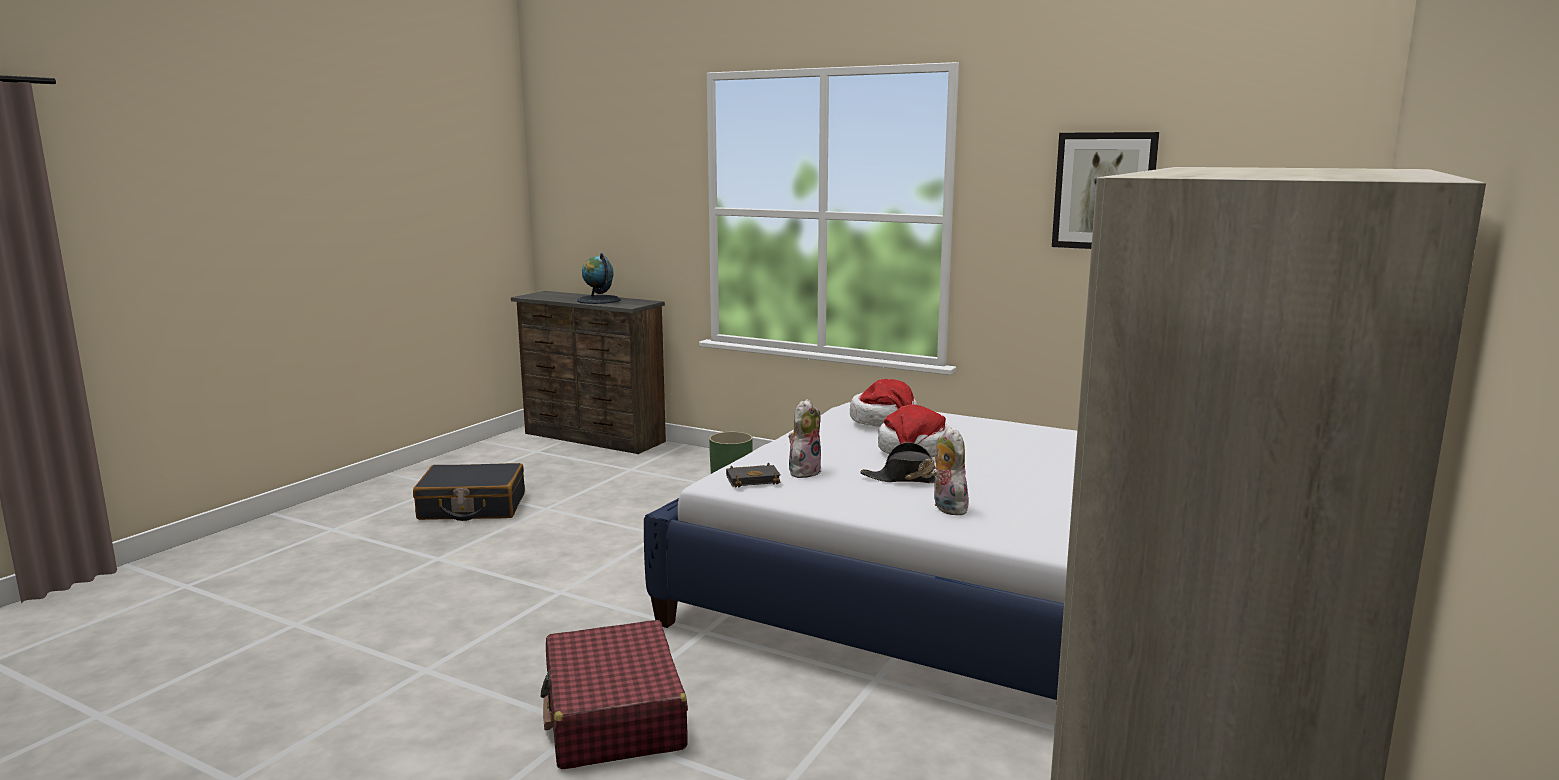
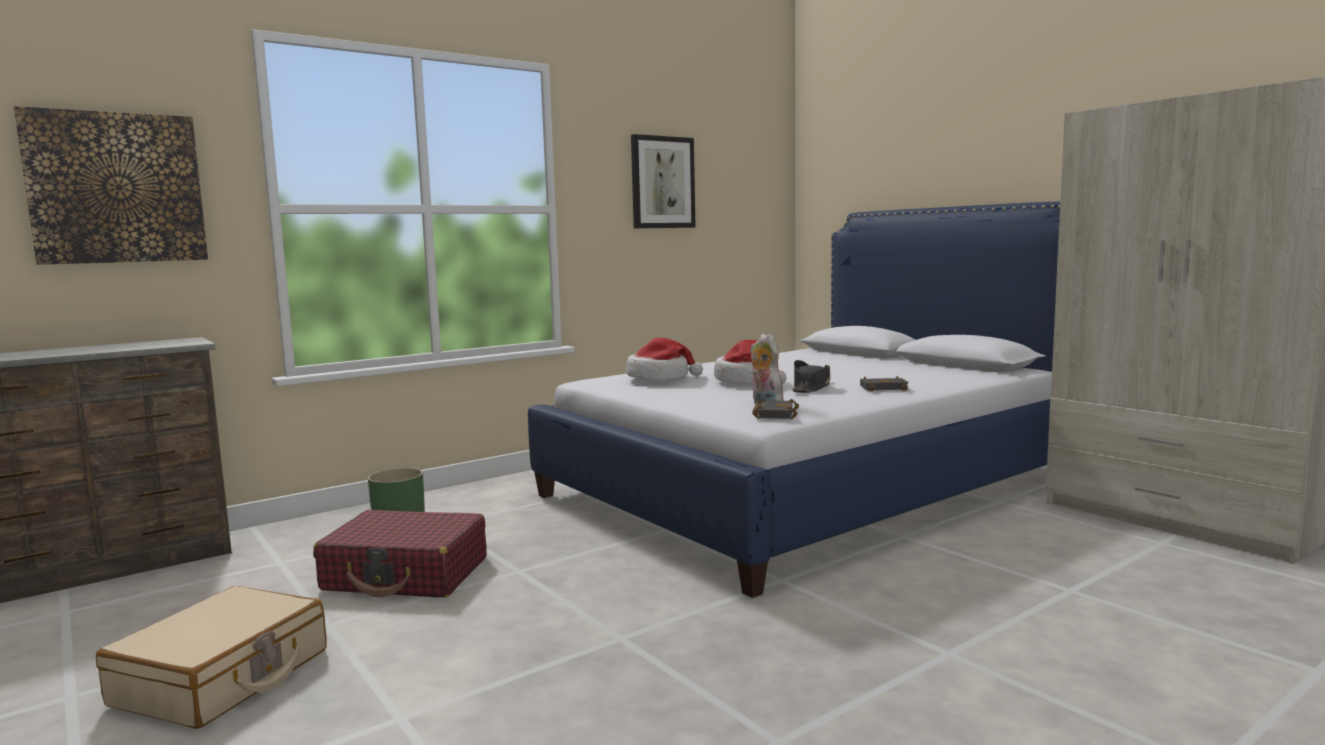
camera: 65 degrees left, 5 degrees down
(472, 507) = (223, 678): black suitcase -> beige suitcase
(598, 300) = (104, 348): globe -> none
(614, 715) = (933, 637): red suitcase -> red suitcase (406, 574)
(630, 194) = (116, 188): none -> picture
(946, 508) = (884, 388): plush toy -> black book

